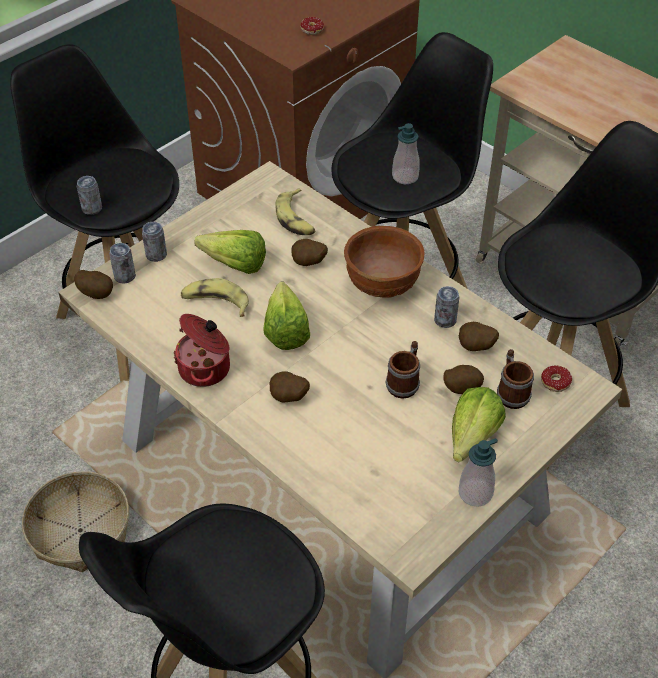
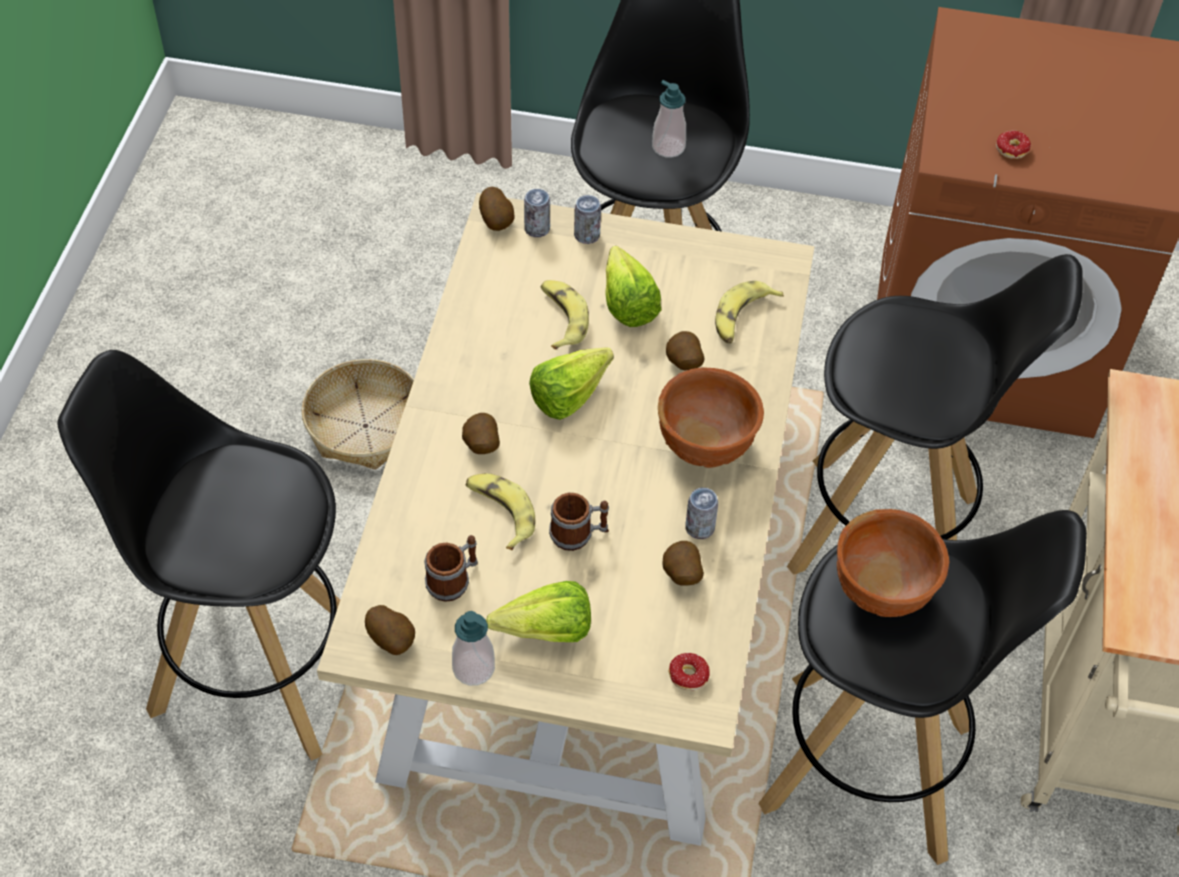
camera: 55 degrees right, 5 degrees up
(92, 209) = (607, 149): can -> none
(206, 368) = (468, 360): cooking pot -> none
(354, 415) = (500, 512): none -> banana
(405, 177) = (902, 379): soap dispenser -> soap dispenser (668, 147)
(461, 388) = (609, 589): potato -> potato (392, 640)
(511, 392) = (640, 639): mug -> mug (454, 580)
(552, 263) = (882, 591): none -> brown bowl

